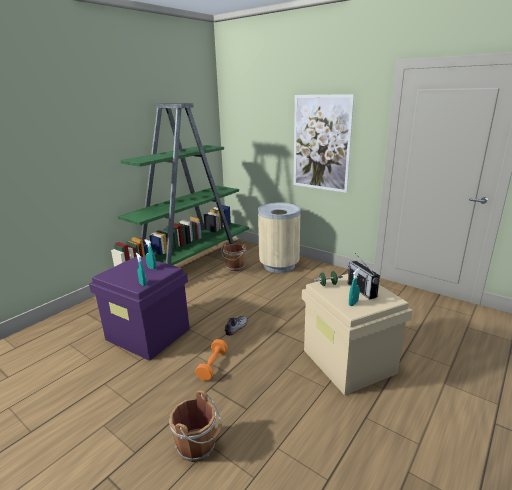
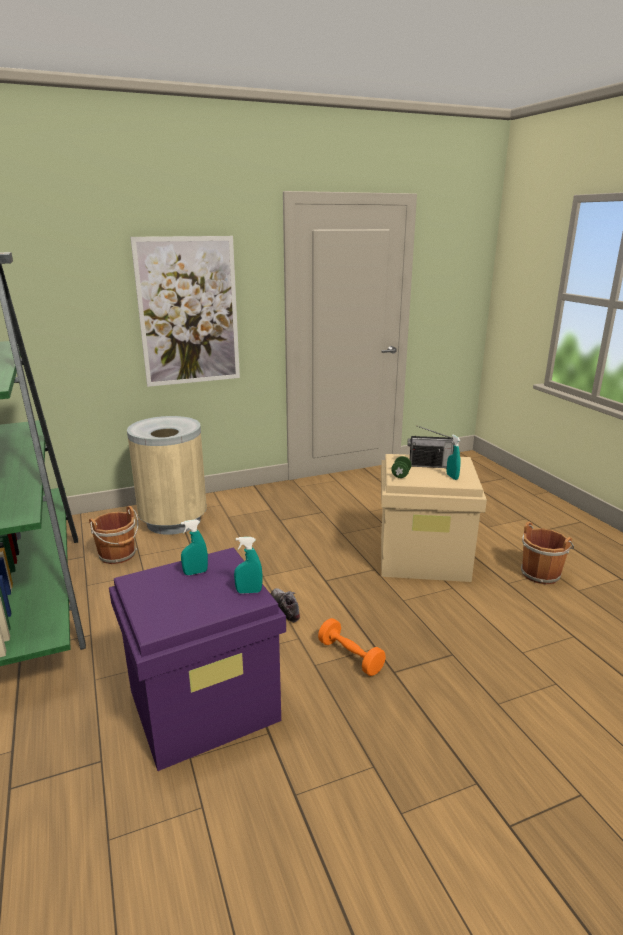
camera: 60 degrees left, 0 degrees up
(198, 445) = (492, 714): brown bucket -> brown bucket (541, 573)

